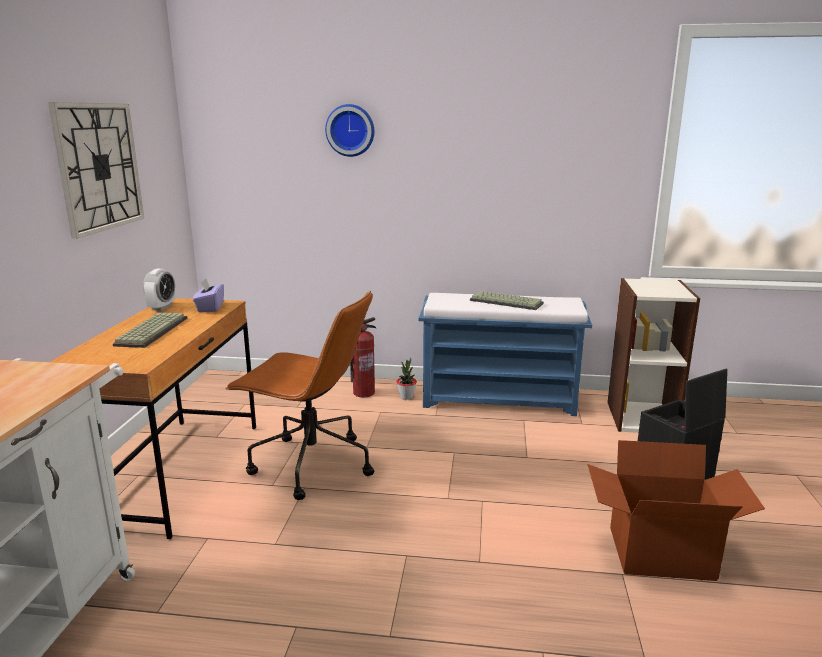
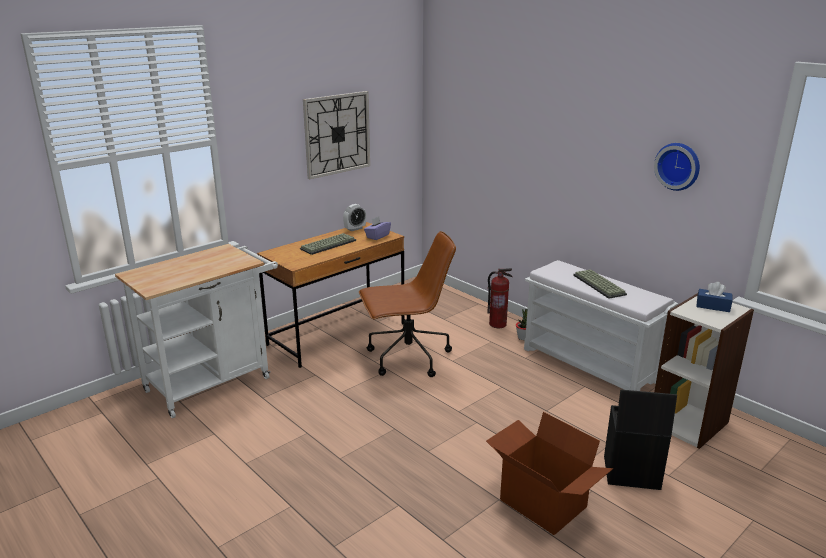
camera: 40 degrees right, 5 degrees up
(310, 464) = (407, 358): brown office chair -> brown office chair turned 75 degrees counterclockwise
(350, 130) = (521, 118): wall clock -> wall clock (678, 166)
(500, 399) = (590, 365): blue bench -> white bench
(653, 285) = (713, 306): none -> blue tissue box

